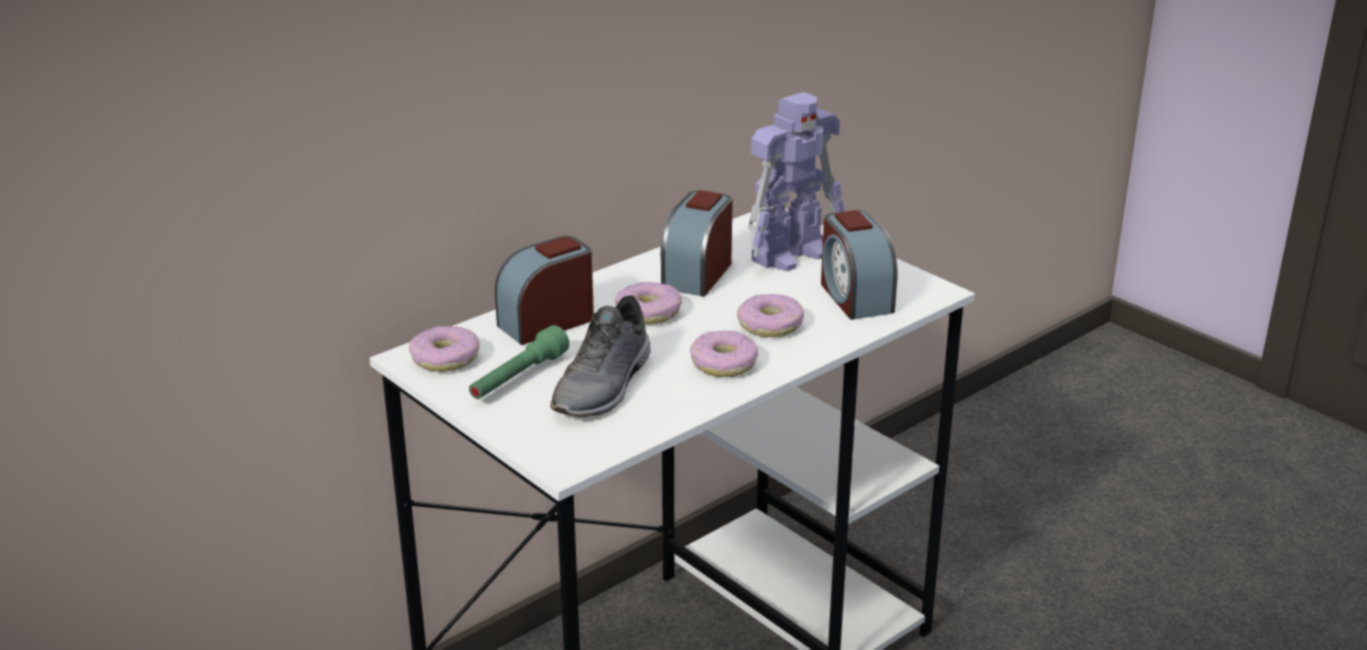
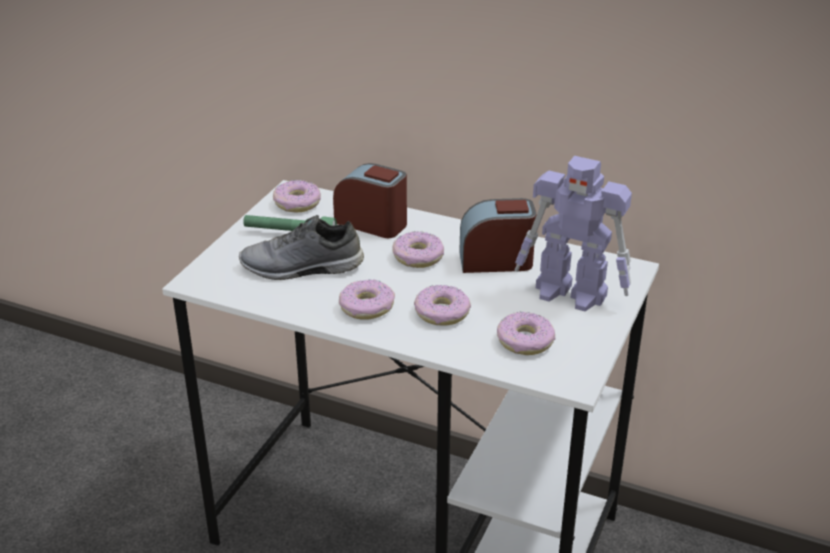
camera: 65 degrees right, 5 degrees up
(854, 296) = (524, 341): alarm clock -> donut

